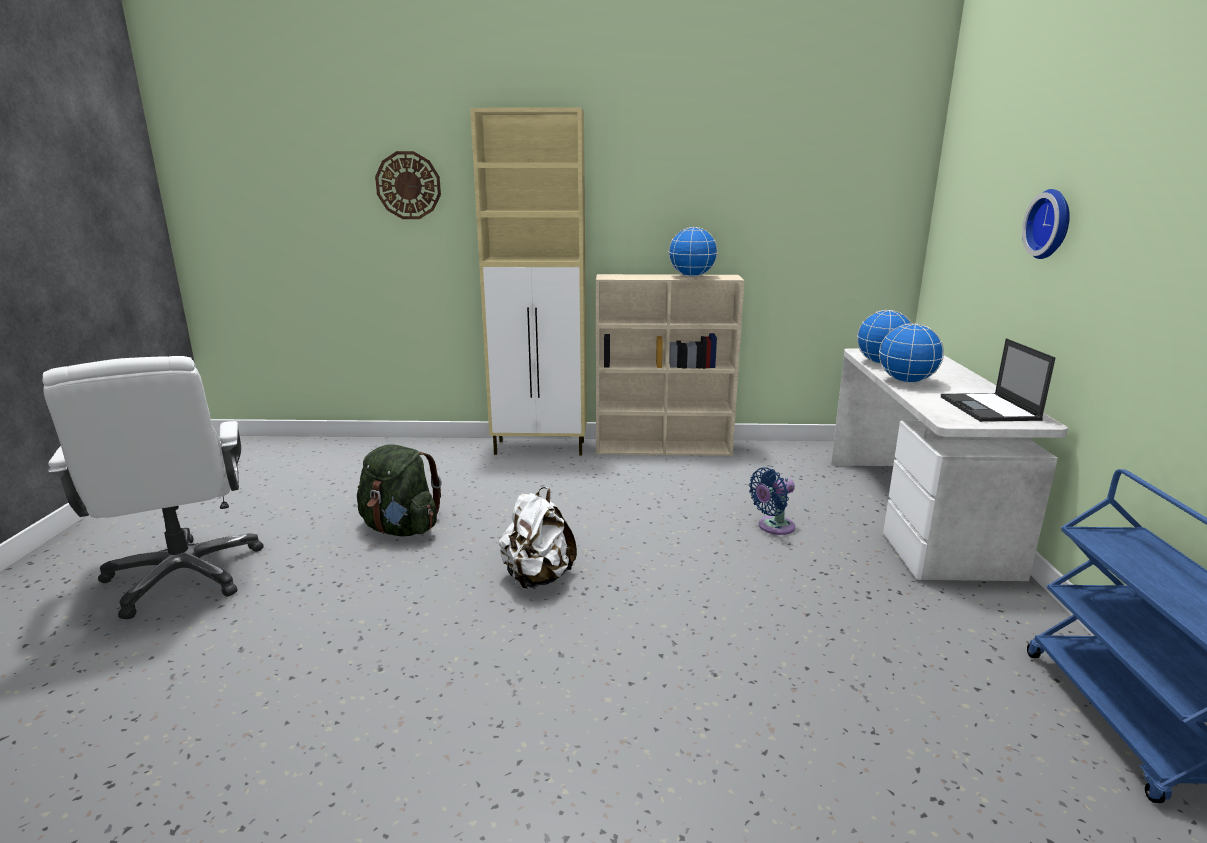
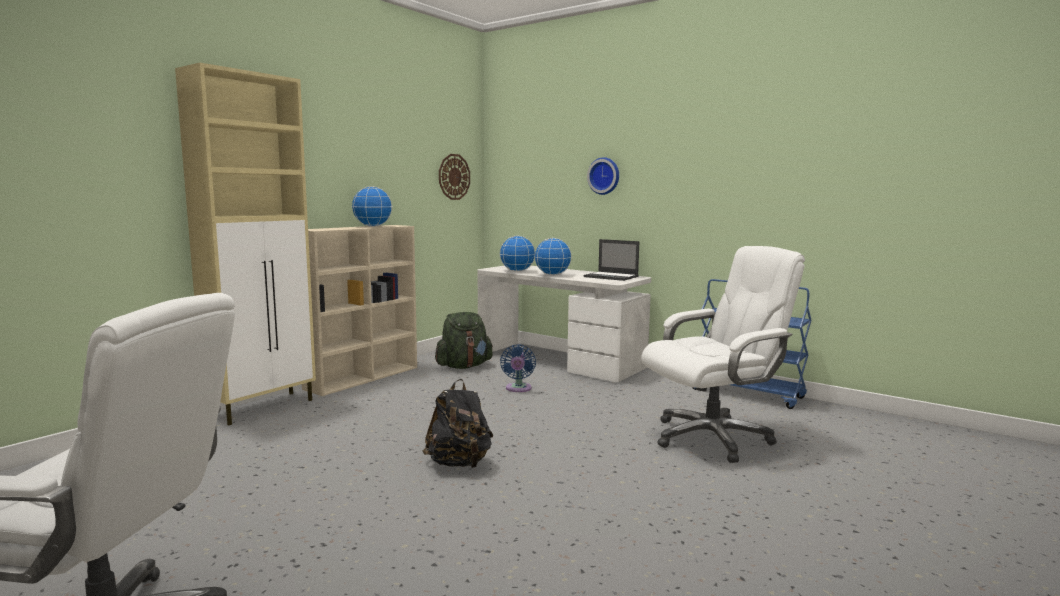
camera: 55 degrees left, 10 degrees down
(401, 529) = (277, 494): green backpack -> green backpack (464, 366)
(408, 185) = (83, 137): wall clock -> wall clock (454, 177)
(537, 578) = (459, 464): white backpack -> black backpack
(855, 735) = (712, 437): none -> white office chair

